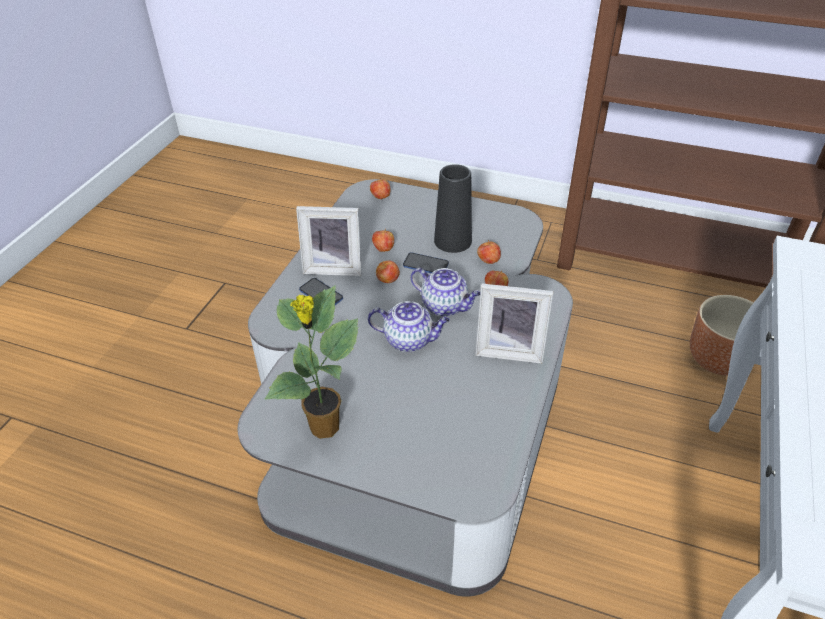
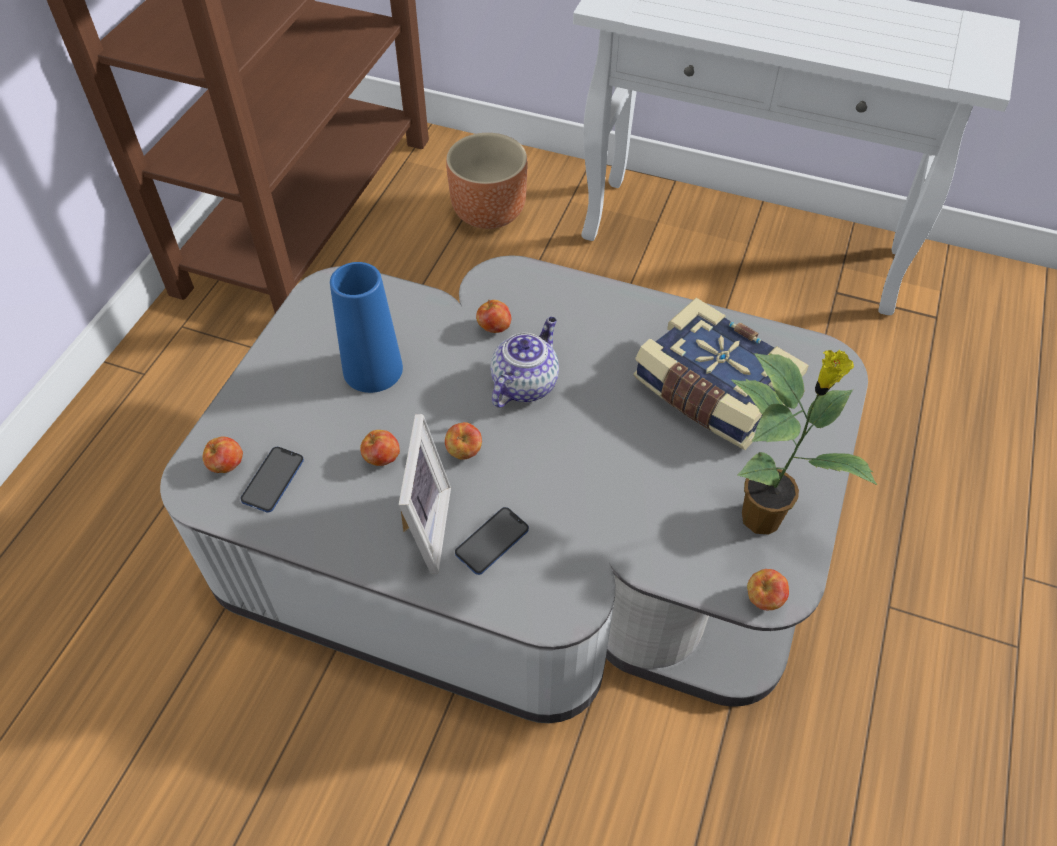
camera: 90 degrees left, 10 degrees up
(409, 340) = (594, 425): teapot -> none
(425, 265) = (429, 404): phone -> phone (273, 480)
(442, 407) = (712, 392): none -> book
(452, 241) = (373, 369): black vase -> blue vase
(488, 261) = (428, 331): apple -> apple (764, 599)
(509, 349) = (607, 322): picture frame -> none

